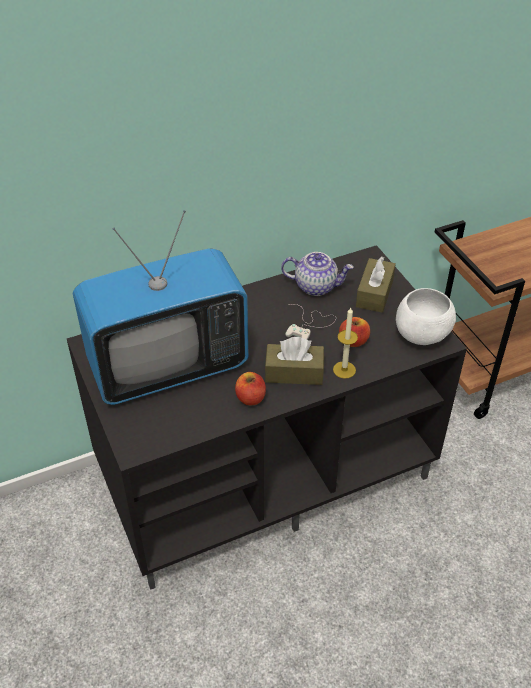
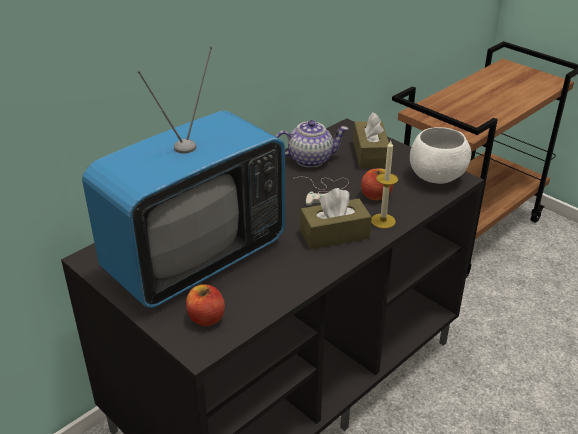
camera: 20 degrees left, 10 degrees down
(250, 398) = (303, 267): apple -> apple (206, 318)

